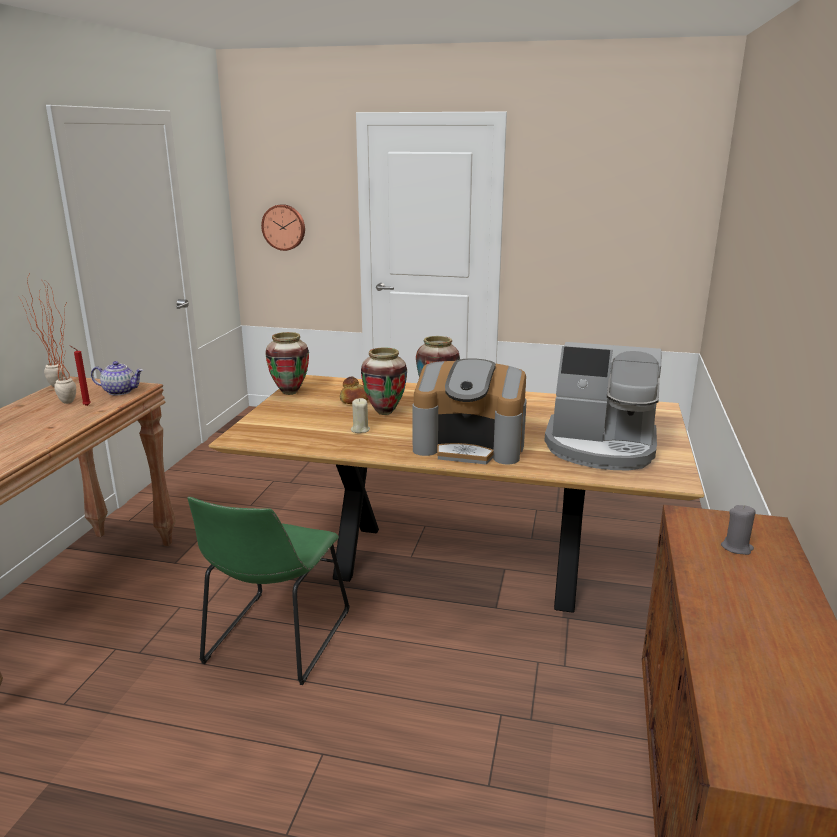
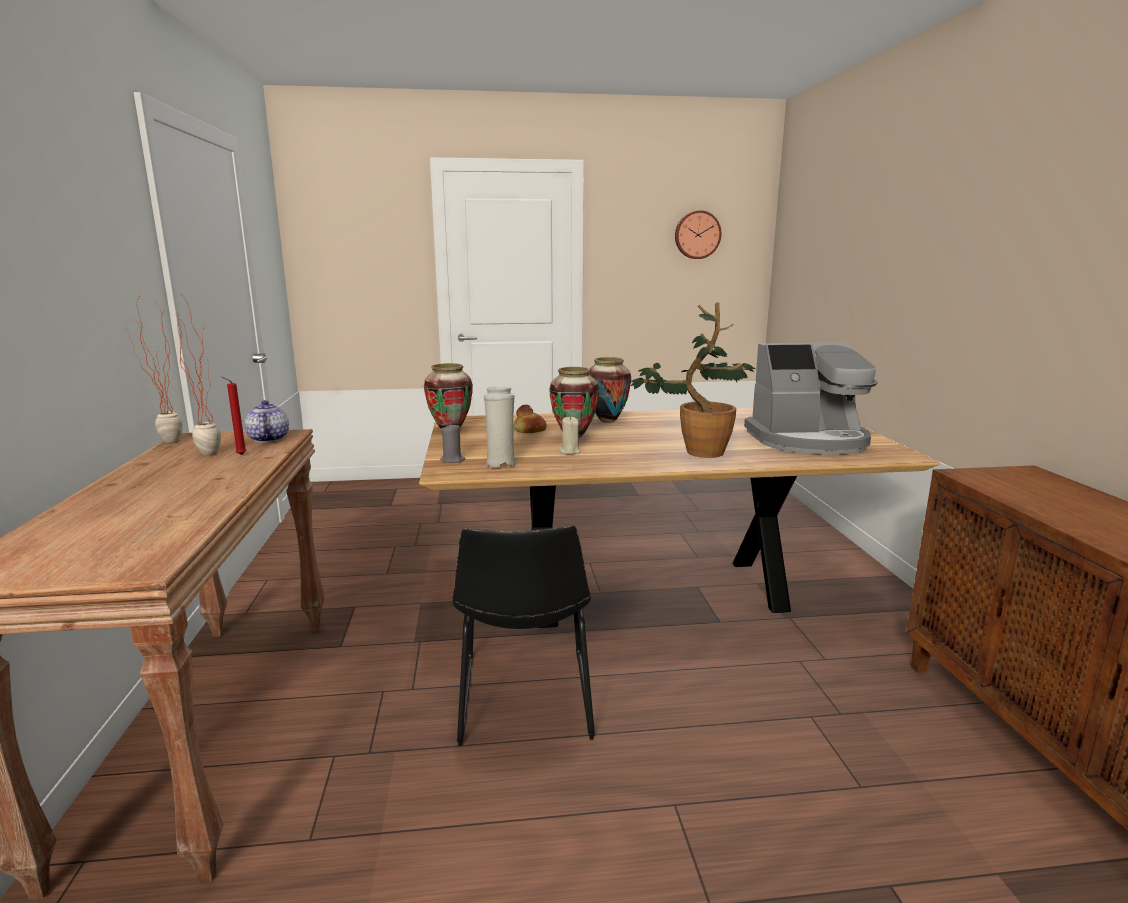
camera: 20 degrees left, 5 degrees down
(120, 391) = (268, 439): teapot -> teapot turned 90 degrees counterclockwise
(275, 640) = (525, 701): green chair -> black chair
(284, 227) = (350, 279): wall clock -> wall clock (697, 235)
(288, 435) = (500, 463): none -> white vase
(470, 445) = (694, 451): coffee machine -> potted plant
(737, 548) = (1038, 489): grey candle -> grey candle (452, 460)

